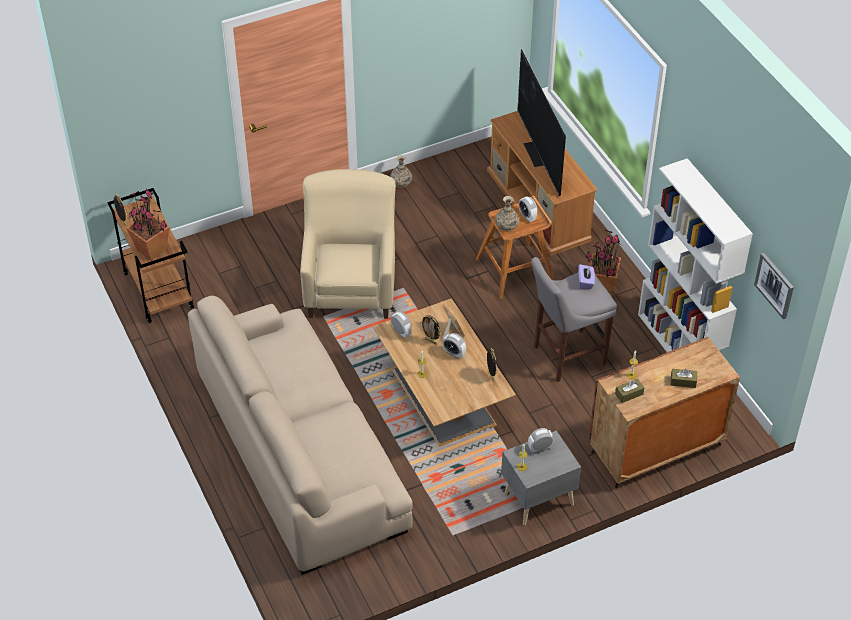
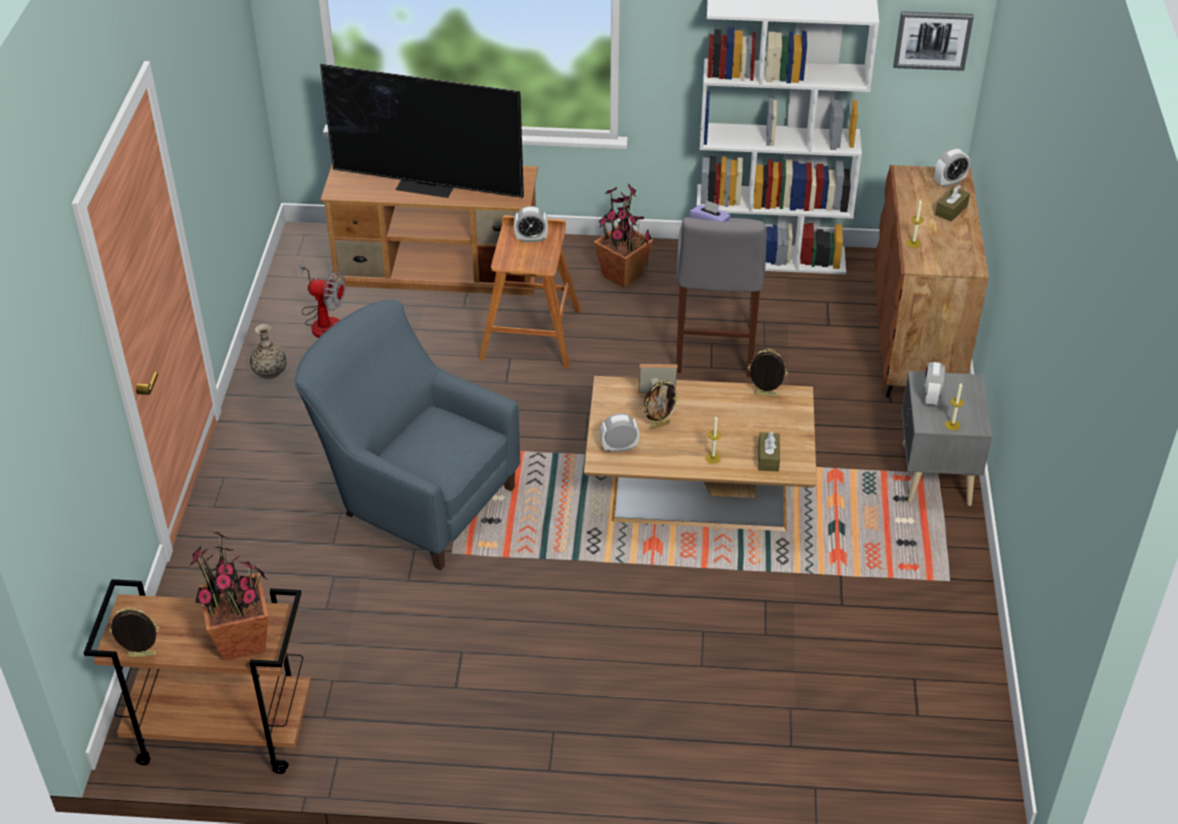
camera: 60 degrees left, 5 degrees down
(301, 451) = (694, 683): beige sofa -> none
(351, 283) = (414, 498): beige armchair -> blue armchair
(454, 353) = (698, 412): alarm clock -> alarm clock (949, 182)
(456, 183) = (324, 321): none -> fan
(506, 225) = (530, 262): vase -> none
(629, 394) = (944, 258): brown tissue box -> brown tissue box (768, 457)

